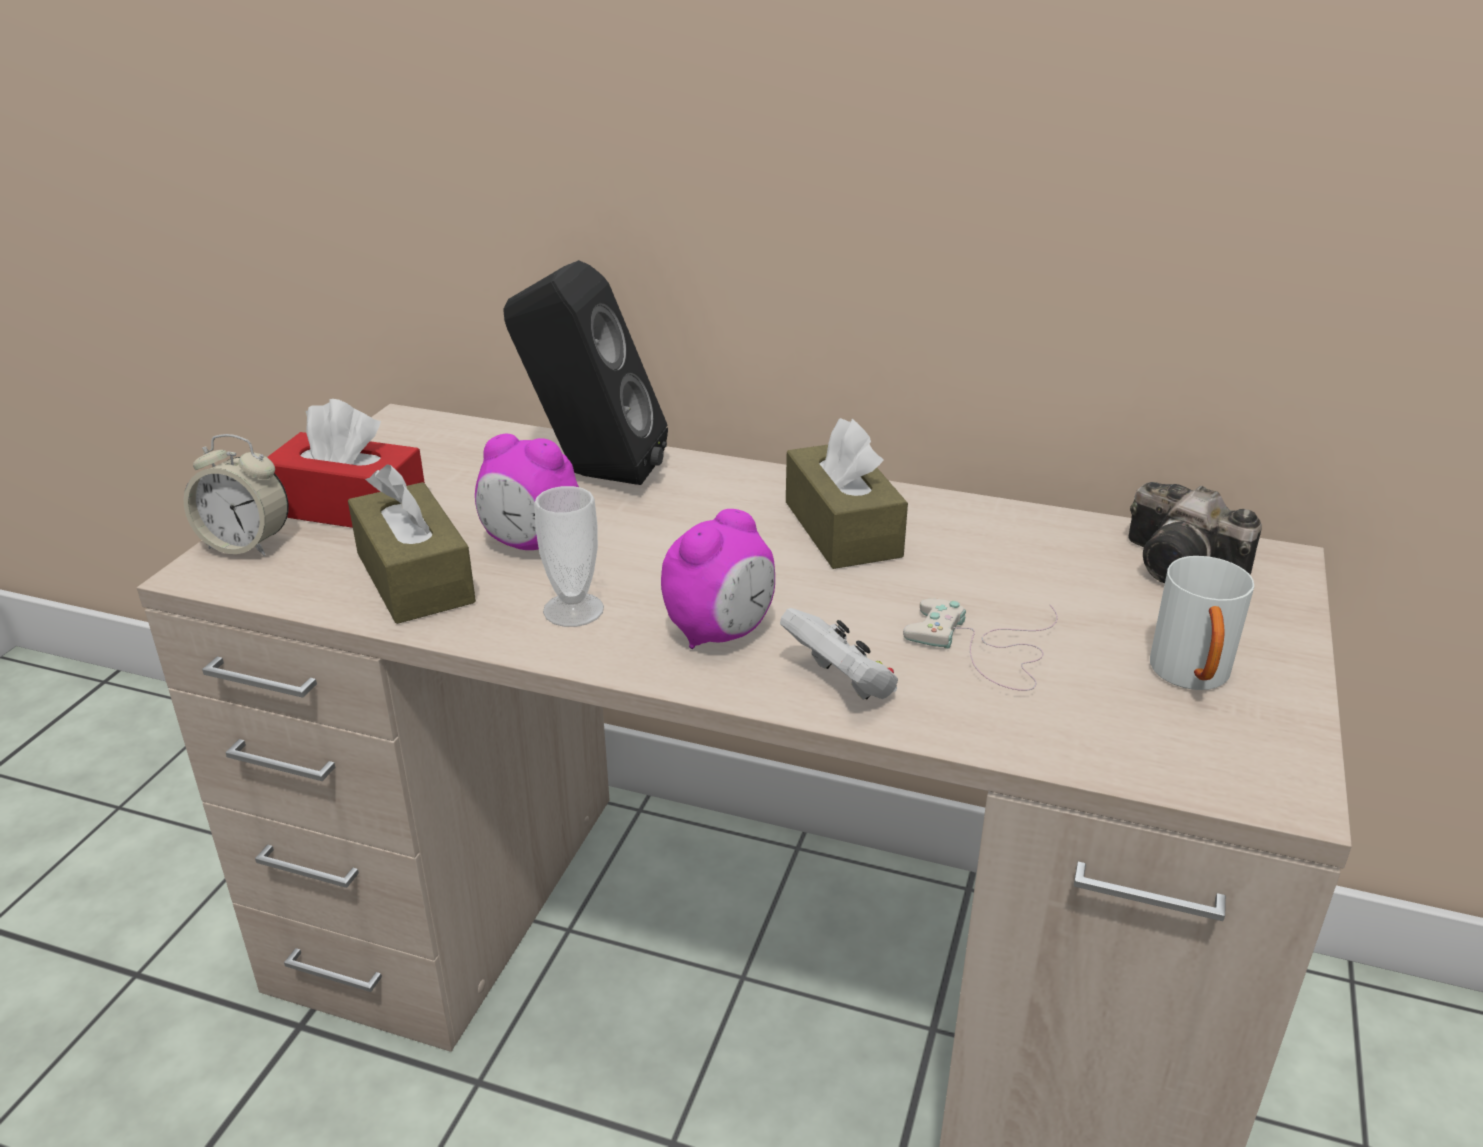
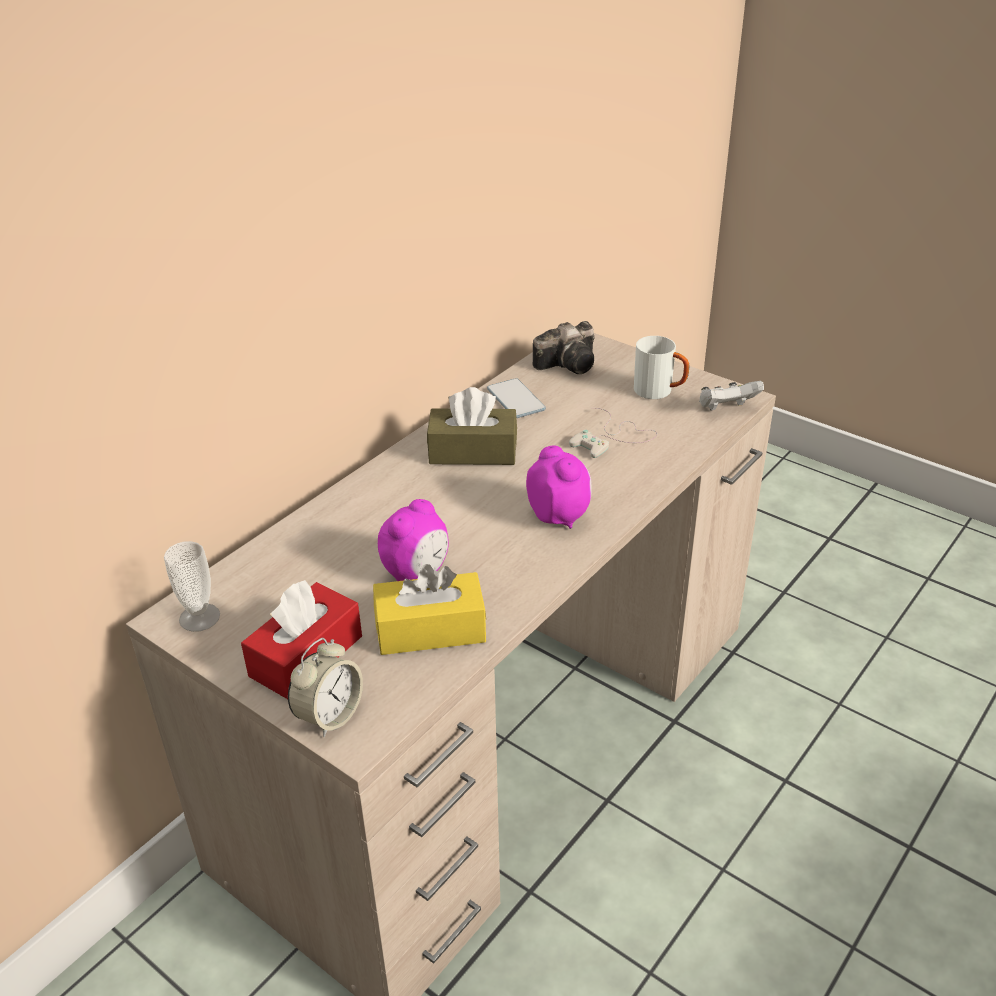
camera: 70 degrees left, 5 degrees up
(415, 578) = (430, 630): brown tissue box -> yellow tissue box
(573, 610) = (507, 566): cup -> cup (199, 617)
(591, 475) = (338, 534): black speaker -> none
(841, 684) = (623, 487): white game controller -> white game controller (726, 408)
(1018, 537) = (516, 400): none -> phone

